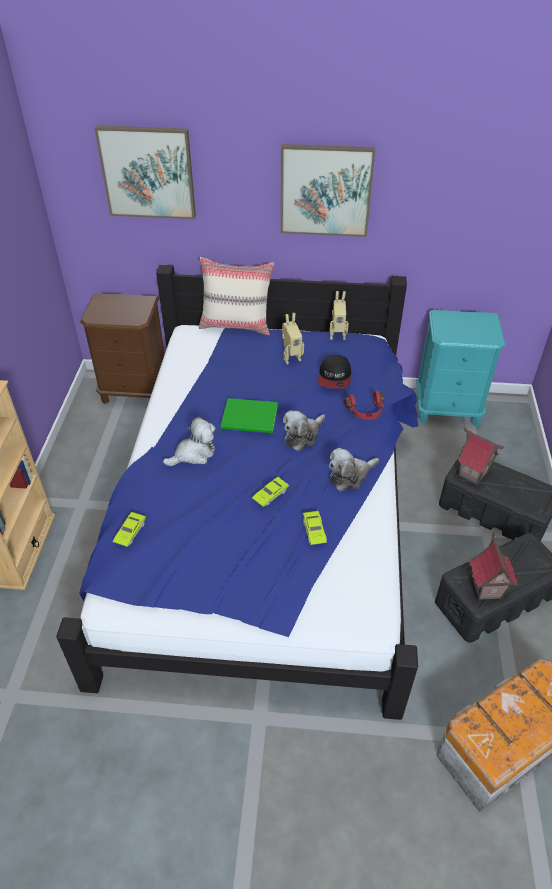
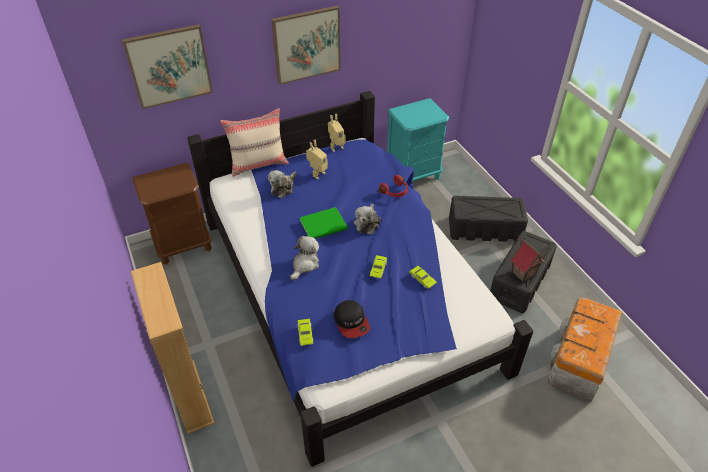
camera: 30 degrees left, 0 degrees up
(334, 377) = (357, 176): cap -> cap (351, 322)
(350, 476) = (416, 236): plush toy -> plush toy (283, 188)
(472, 474) = (468, 209): toy house -> none

